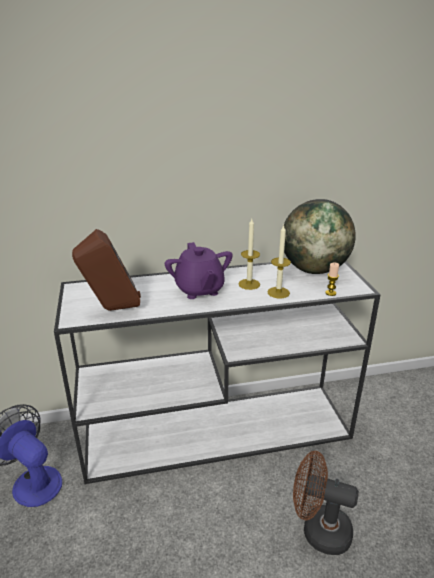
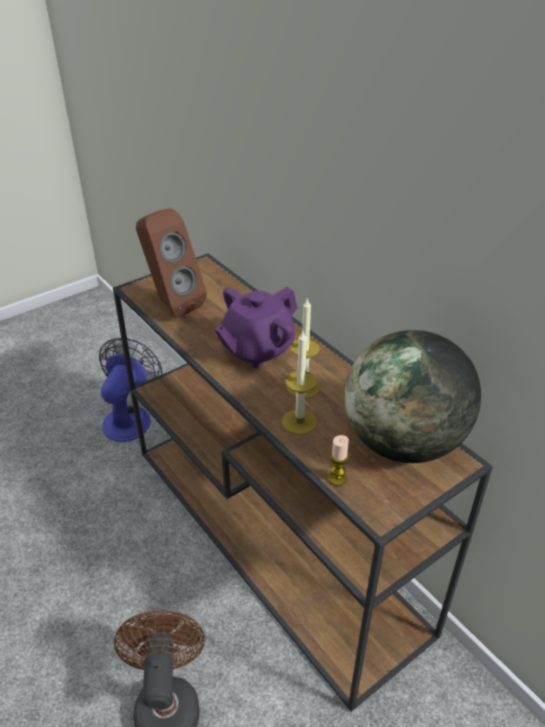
camera: 65 degrees right, 10 degrees up
(219, 429) = (275, 537): white console table -> brown console table

